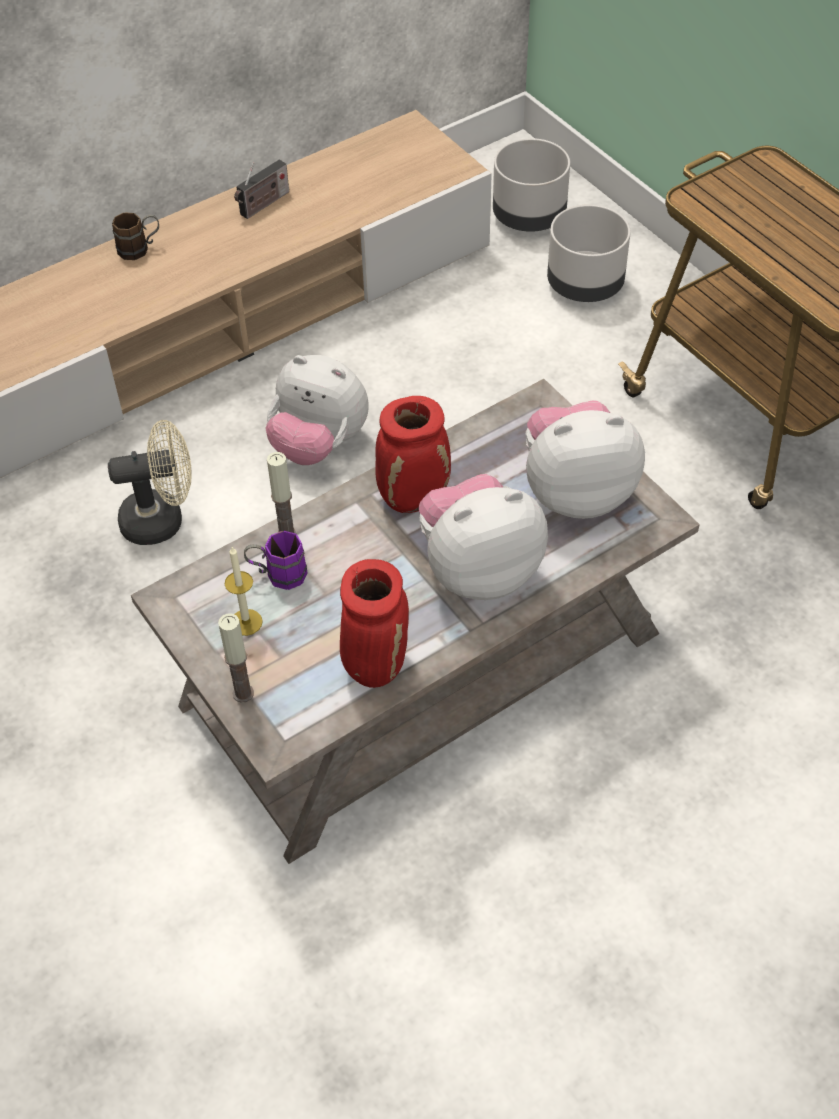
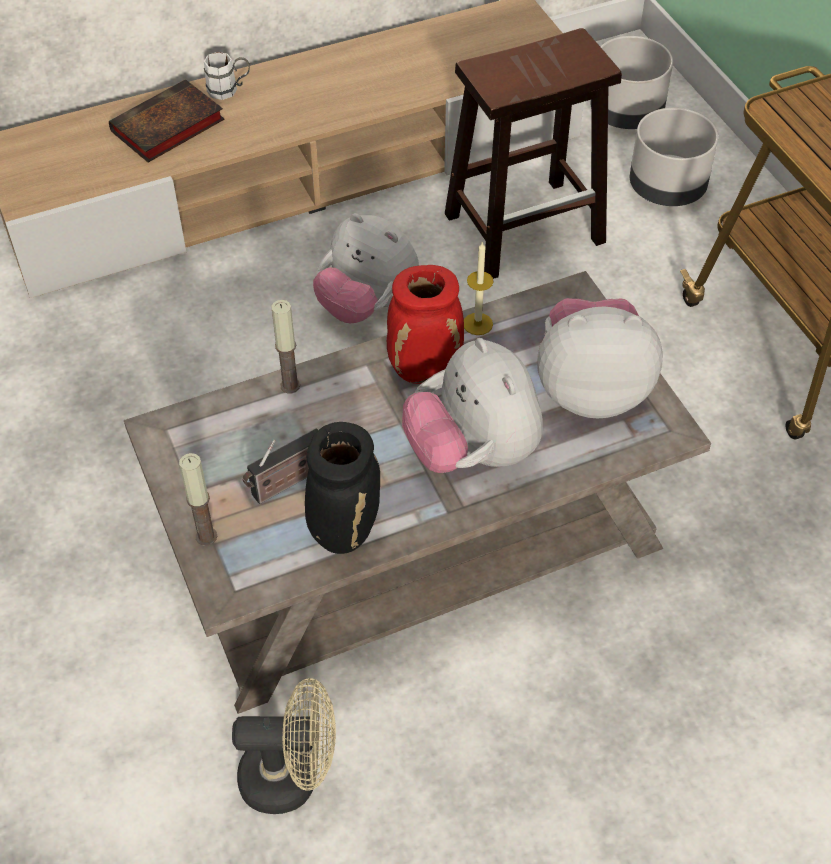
camera: 10 degrees right, 0 degrees up
(85, 297) = (166, 128): none -> book
(140, 249) = (229, 90): brown mug -> white mug
(162, 519) = (199, 354): beige fan -> beige fan (292, 777)
(246, 622) = (228, 466): candle -> candle (477, 324)
(263, 205) = (357, 64): radio -> radio (286, 483)
(277, 574) = (271, 424): purple mug -> none
(374, 664) = (344, 529): red vase -> black vase
(457, 343) = (526, 227): none -> brown stool
(478, 569) = (472, 452): plush toy -> plush toy turned 105 degrees counterclockwise

